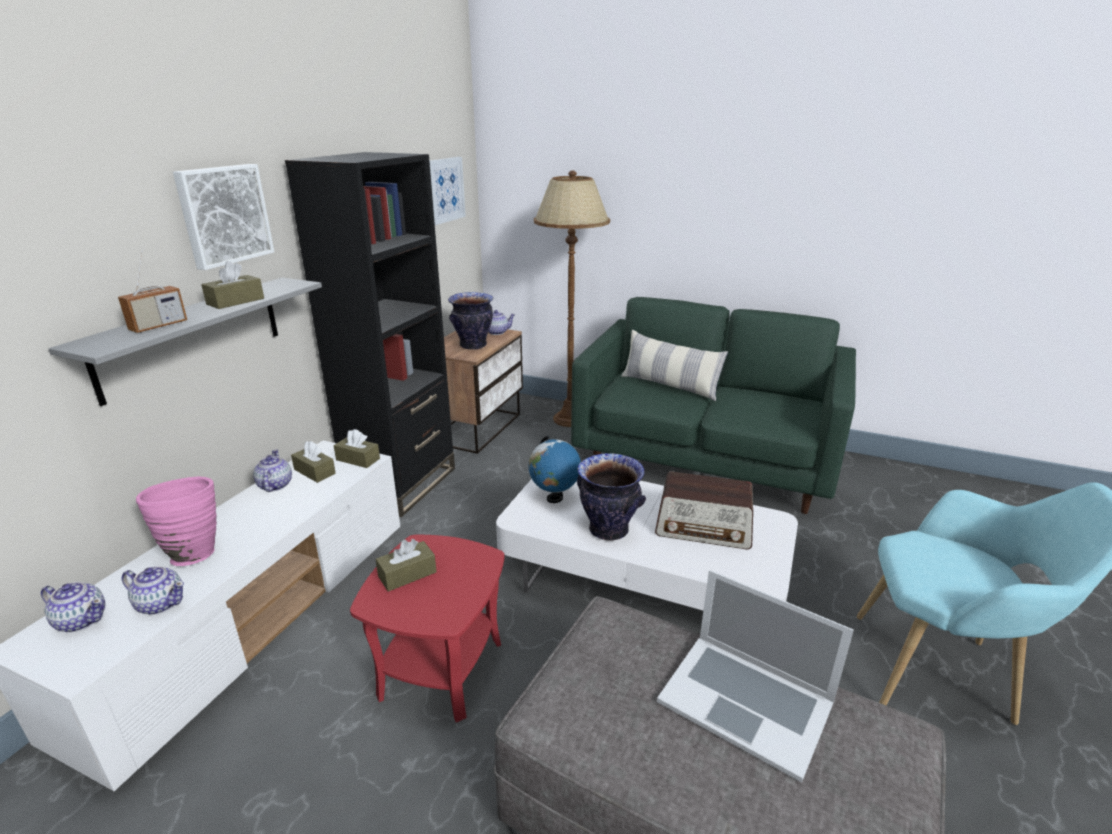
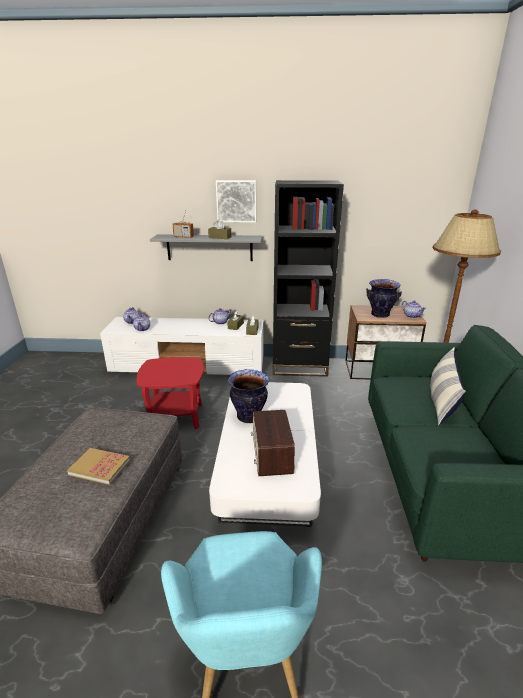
camera: 70 degrees right, 0 degrees up
(193, 552) = (171, 324): pink vase -> none
(407, 574) = (172, 364): brown tissue box -> none
(445, 190) = (418, 212): picture -> none
(554, 498) = (269, 393): globe -> none
(746, 701) = (100, 467): laptop -> book

